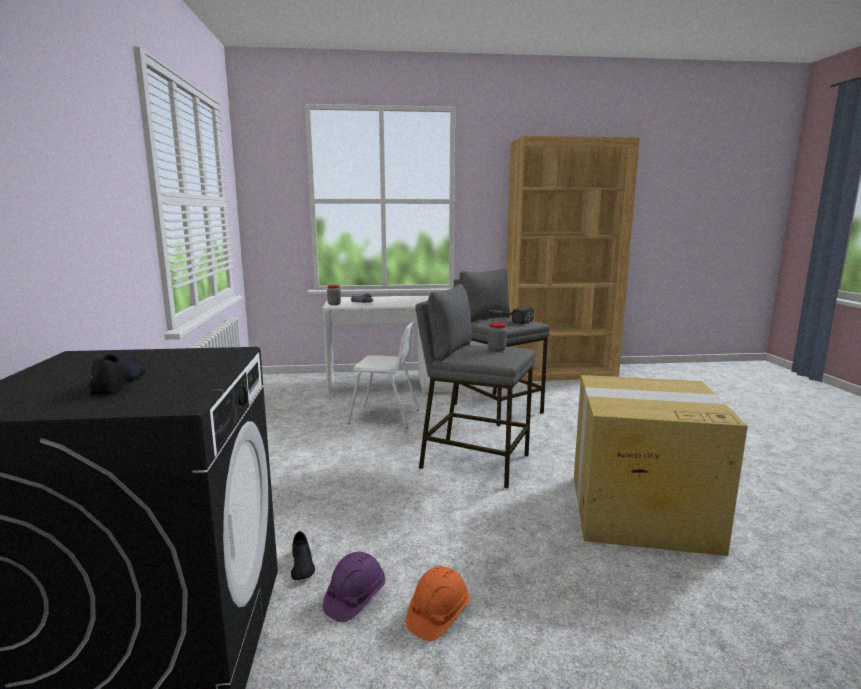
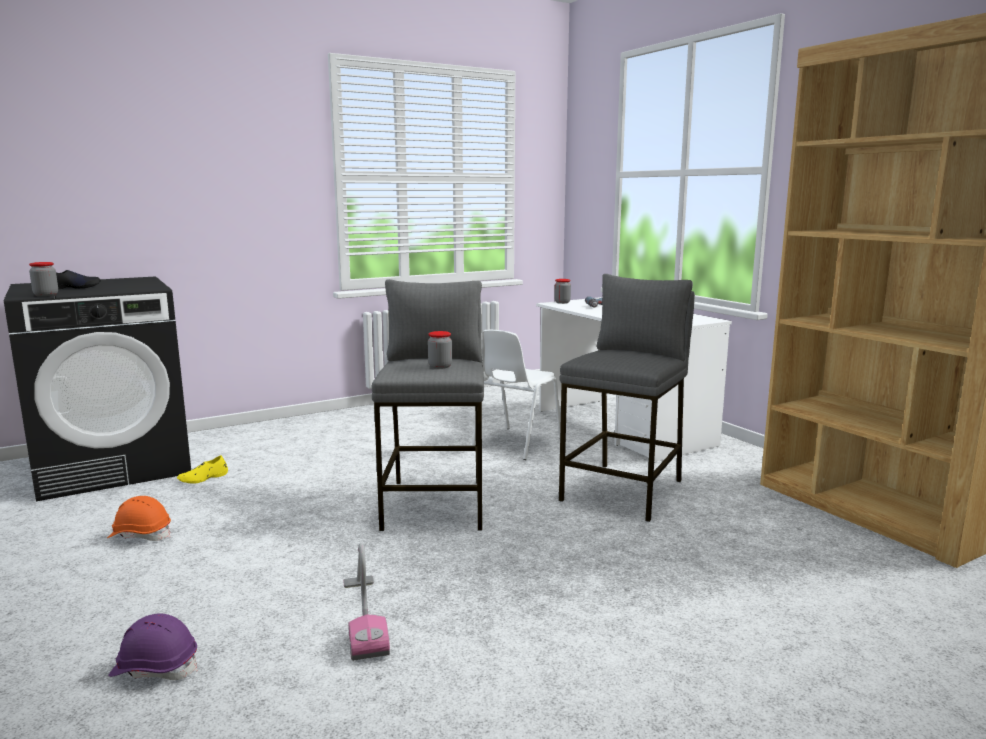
camera: 65 degrees right, 0 degrees up
(192, 393) = (46, 295): none -> jar
(302, 565) = (203, 478): black shoe -> yellow shoe
(354, 598) = (161, 503): purple hard hat -> purple hard hat (155, 668)
(385, 417) = (515, 444): white chair -> white chair turned 45 degrees clockwise
(506, 319) = (629, 355): hammer -> none
(638, 512) = (364, 617): cardboard box -> vacuum cleaner

